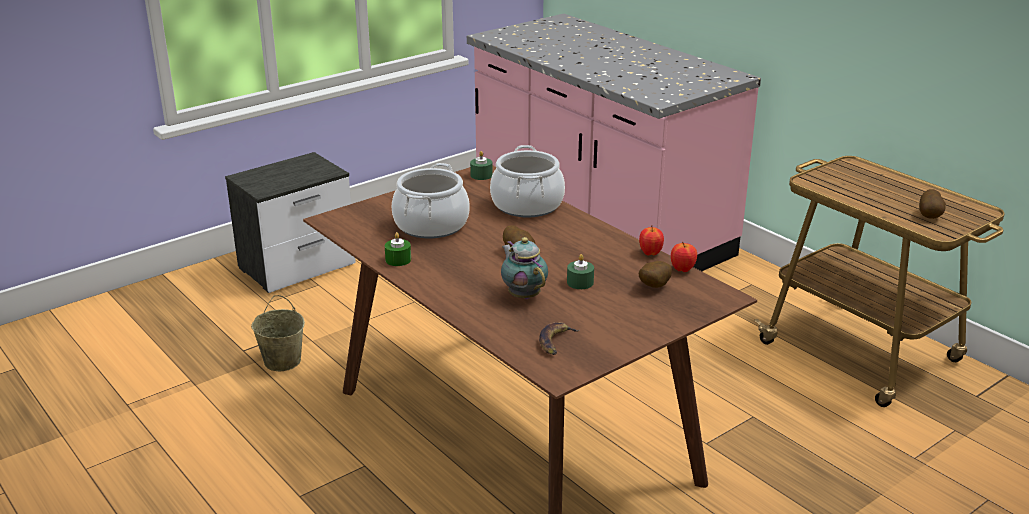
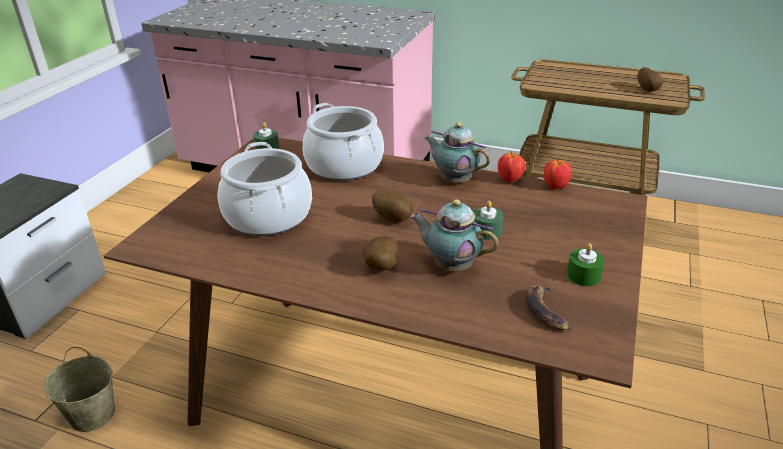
camera: 30 degrees left, 5 degrees up
(398, 260) = (271, 270): green candle -> green candle (583, 275)
(603, 240) = (454, 180): none -> teapot
(653, 287) = (554, 213): potato -> potato (380, 268)

